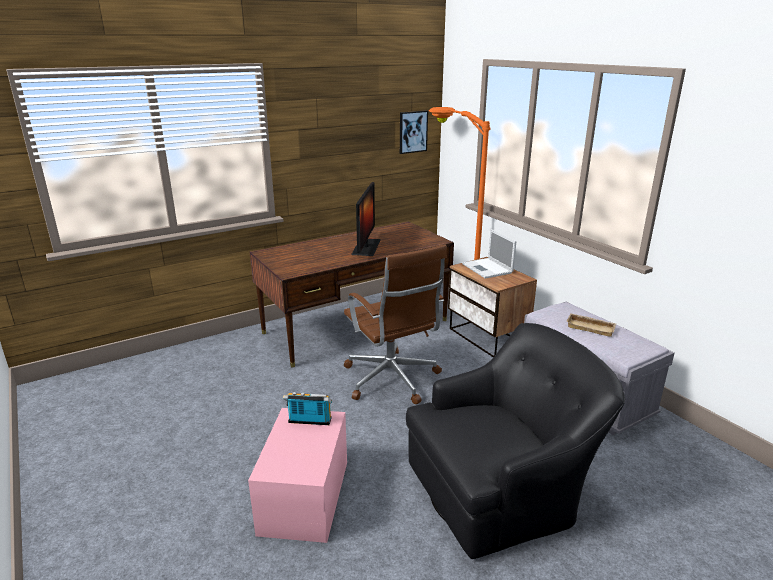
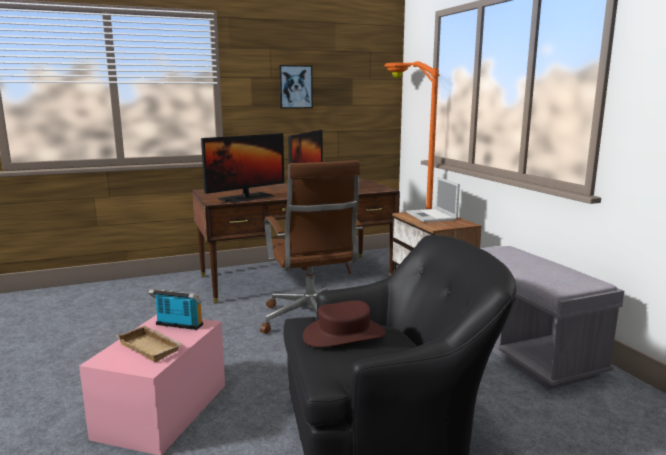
camera: 10 degrees right, 10 degrees down
(315, 263) = (246, 197): none -> monitor
(412, 132) = (371, 90): picture -> picture (295, 87)
(471, 426) = (344, 335): none -> brown hat
(591, 327) = (527, 263): beige tray -> beige tray (152, 347)

